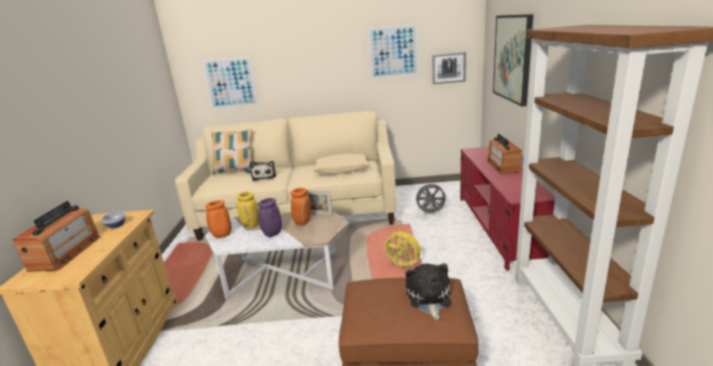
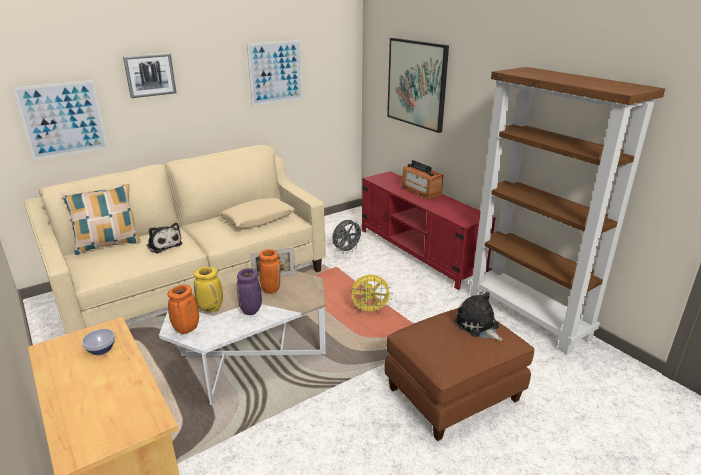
camera: 35 degrees left, 5 degrees up
(66, 253) = (85, 402): radio -> none
(448, 68) = (331, 89): picture -> picture (150, 75)

